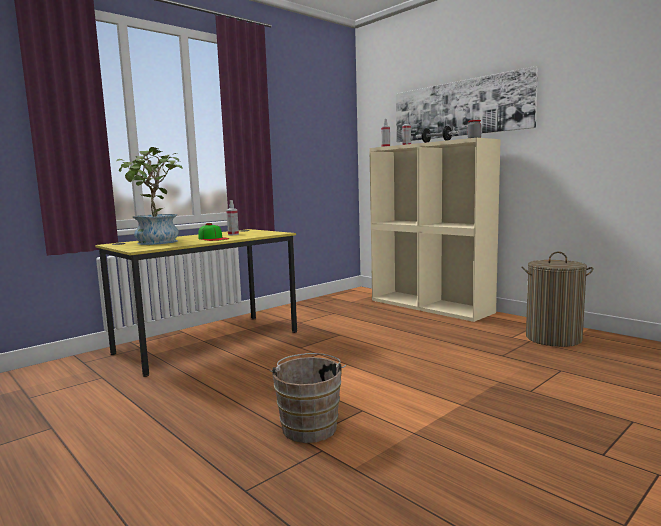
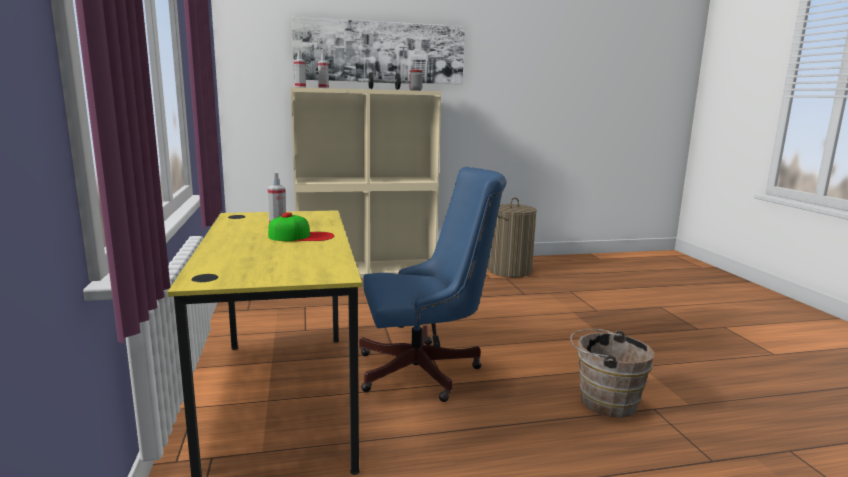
camera: 60 degrees left, 5 degrees up
(156, 243) = (269, 260): potted plant -> none
(284, 361) = (426, 371): none -> blue office chair

